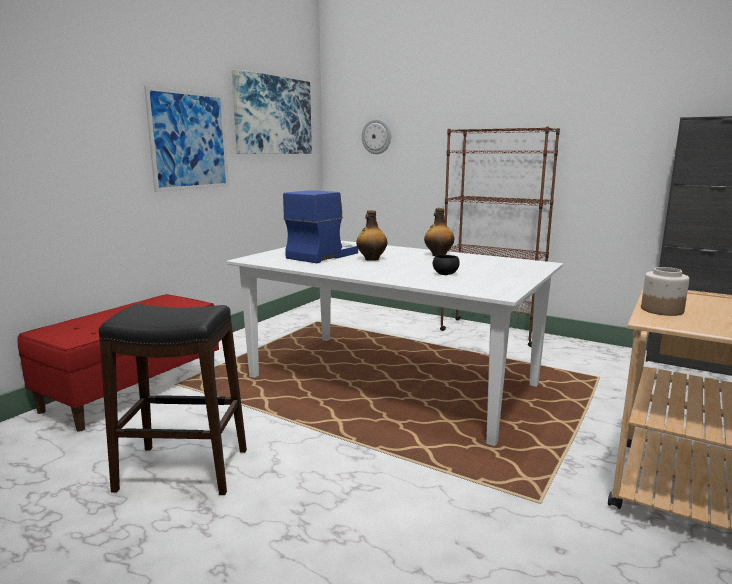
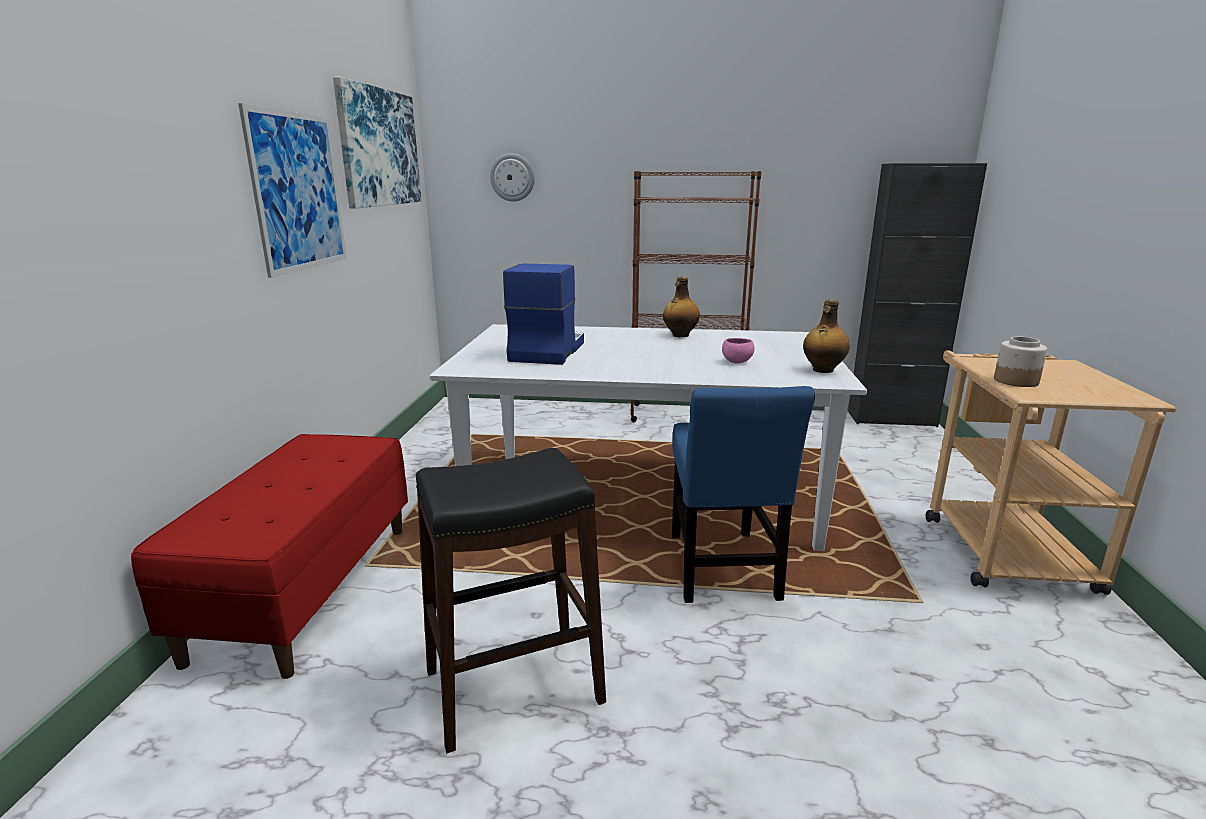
camera: 25 degrees left, 5 degrees up
(371, 259) = (616, 350): bottle -> bottle (822, 370)
(396, 440) = (722, 570): none -> blue chair
(445, 274) = (737, 362): black bowl -> pink bowl

